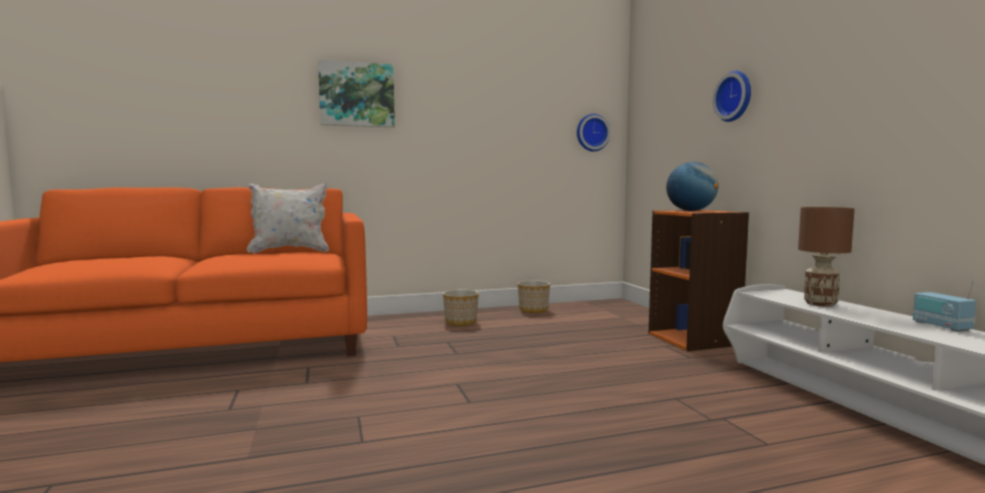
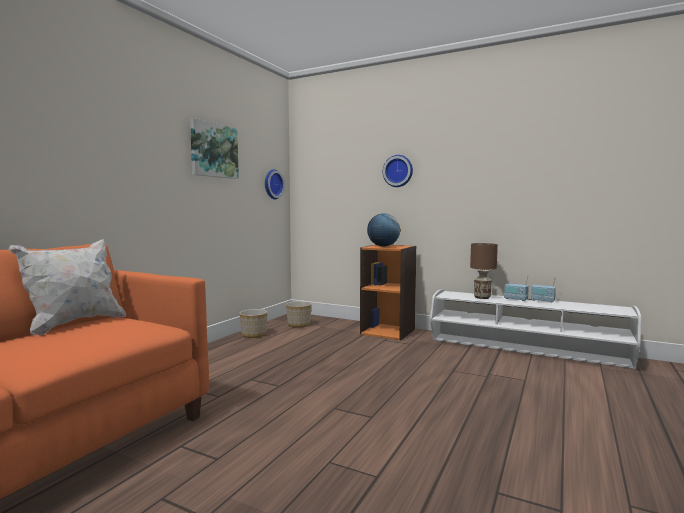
camera: 45 degrees left, 0 degrees up
(357, 94) = (93, 136): picture -> picture (213, 150)
(461, 322) = (221, 359): planter -> planter (299, 324)
(883, 315) = (515, 299): none -> radio

